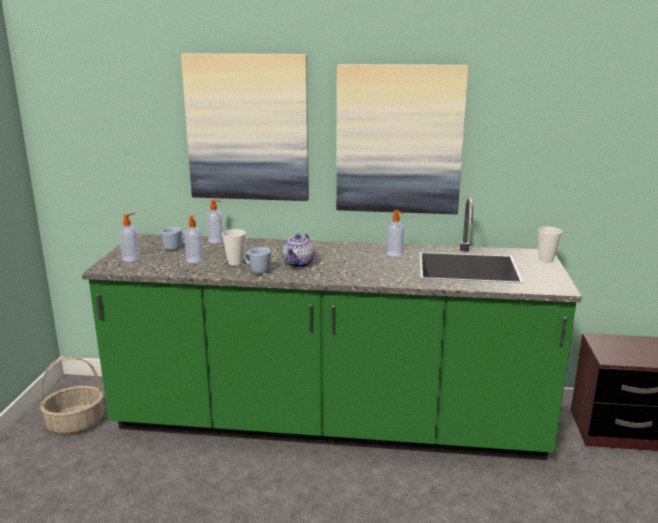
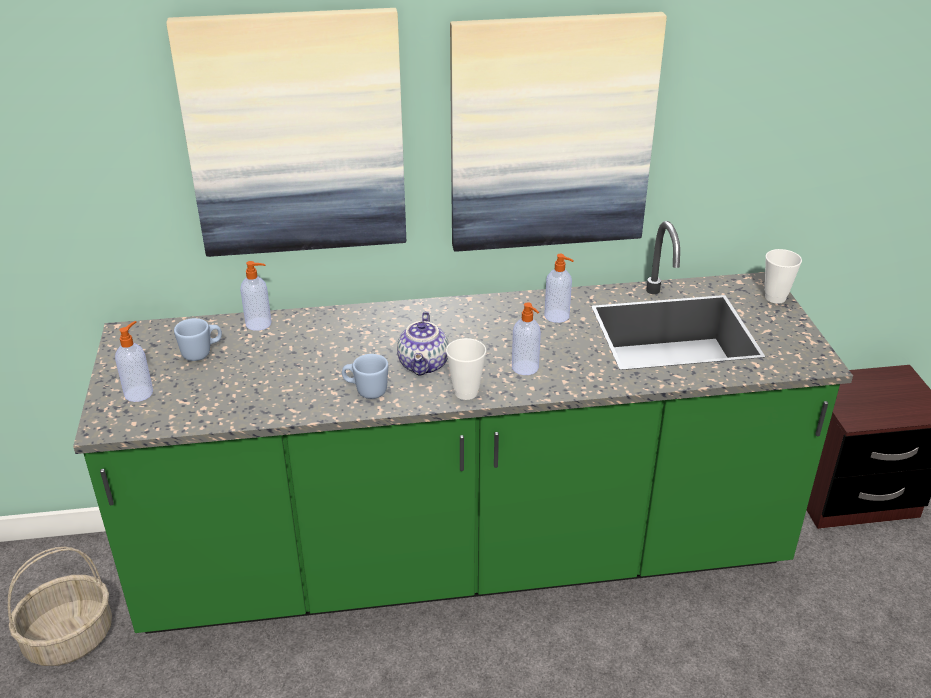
camera: 15 degrees left, 15 degrees up
(195, 260) = (251, 381): soap dispenser -> soap dispenser (525, 368)
(235, 263) = (321, 377): cup -> cup (466, 392)

